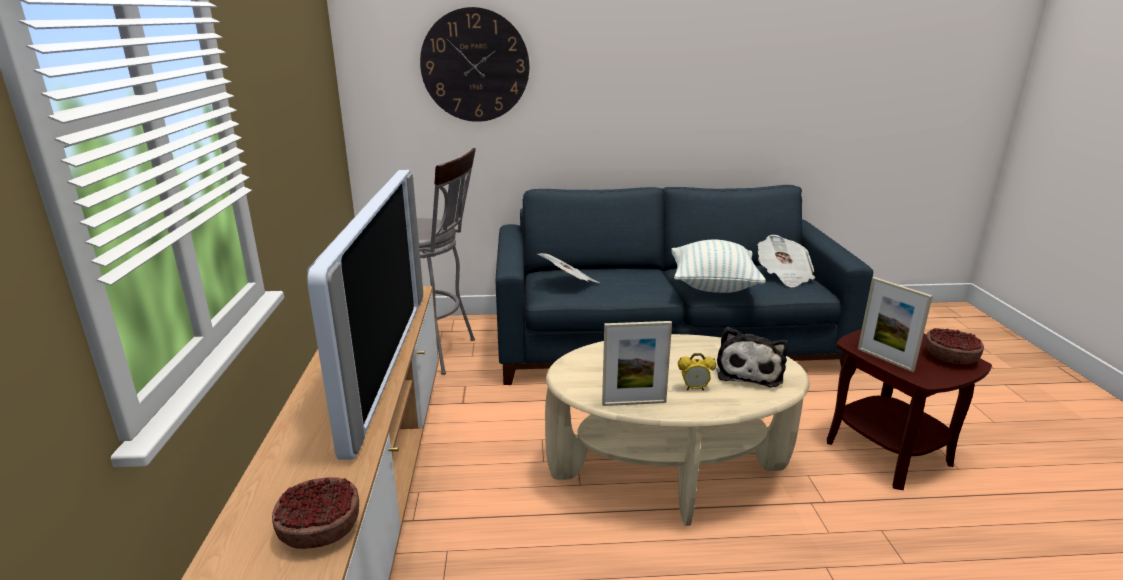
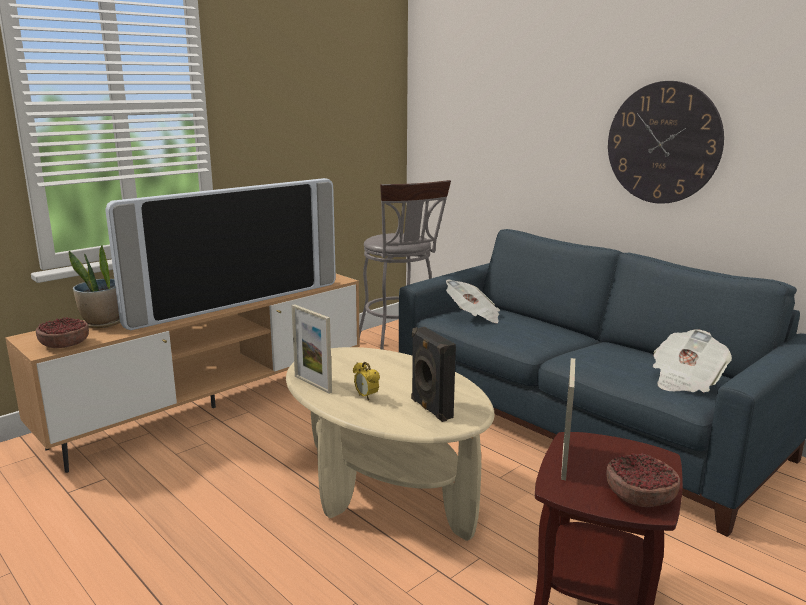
camera: 50 degrees right, 5 degrees down
(285, 473) = (103, 323): none -> potted plant
(475, 65) = (492, 111): wall clock -> wall clock (663, 143)
(713, 286) = (586, 360): pillow -> none
(749, 371) = (430, 409): plush toy -> black speaker

